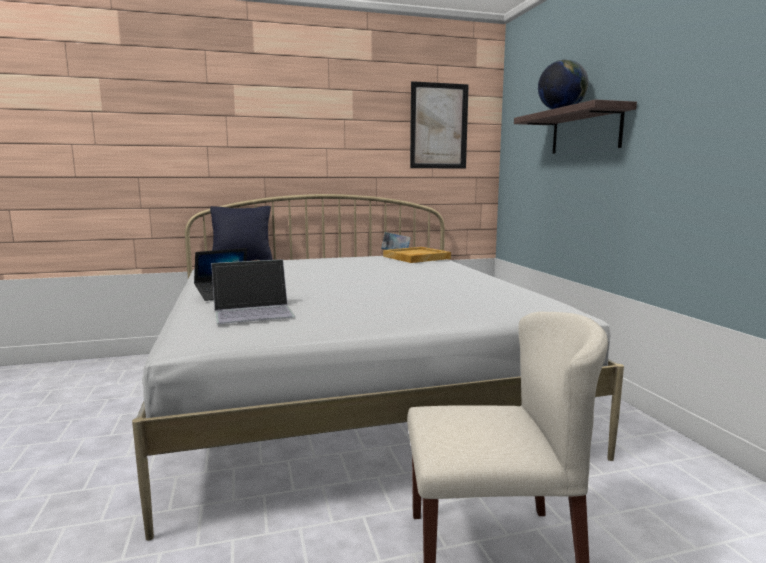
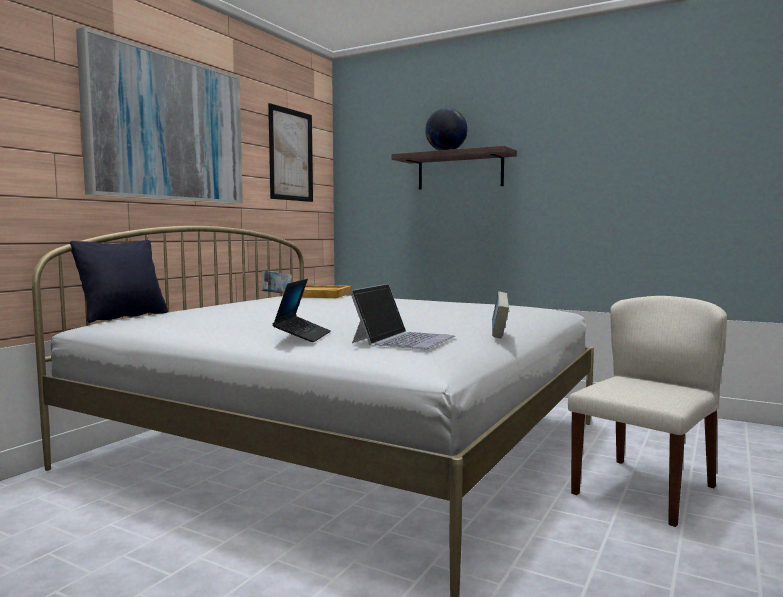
camera: 45 degrees left, 5 degrees down
(298, 119) = (167, 129): none -> picture
(344, 324) = (499, 334): none -> book

